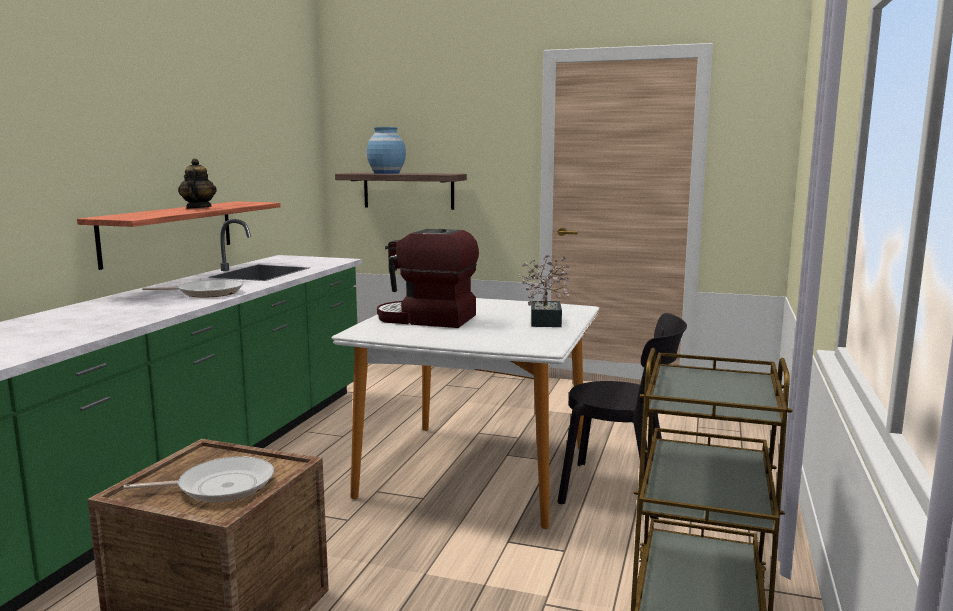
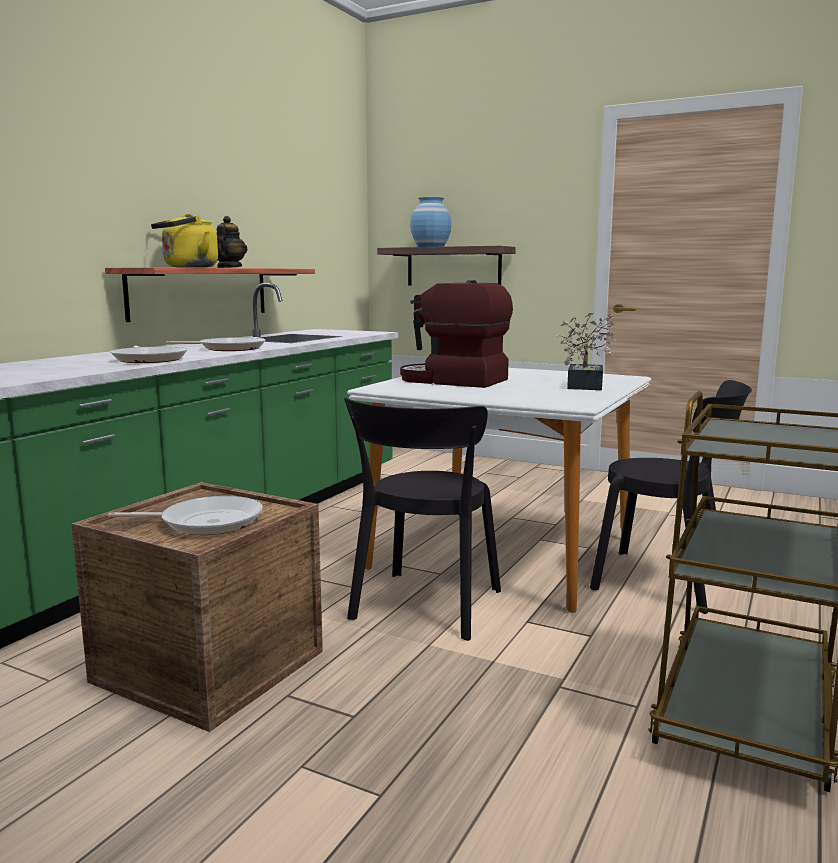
camera: 10 degrees right, 0 degrees up
(134, 314) = (149, 359): none -> frying pan
(160, 213) = (188, 267): none -> yellow kettle
(414, 535) = (424, 607): none -> black chair

